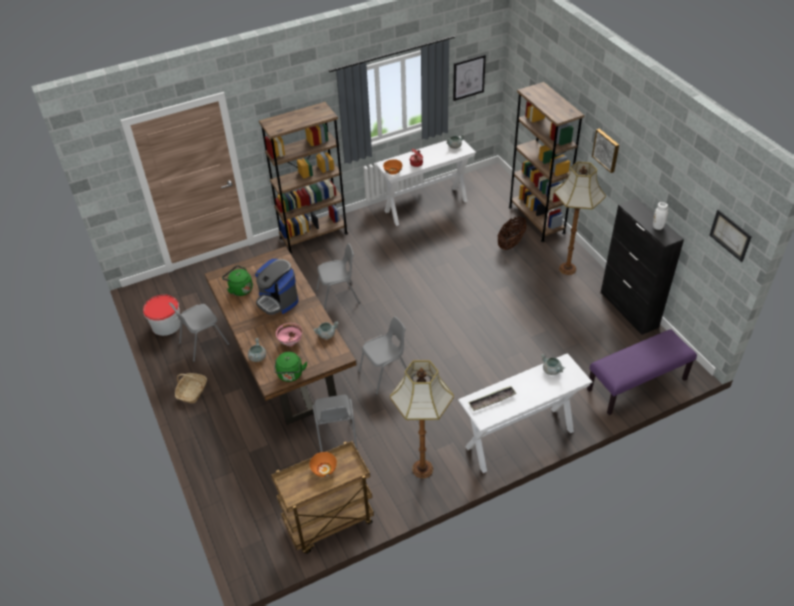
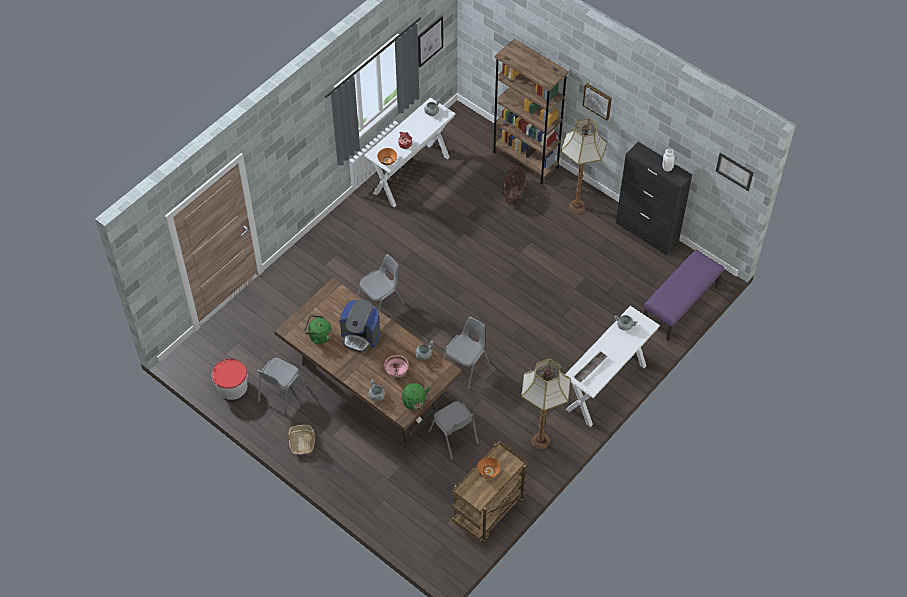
camera: 25 degrees left, 10 degrees up
(313, 235) = (318, 243): brown bookcase -> none

